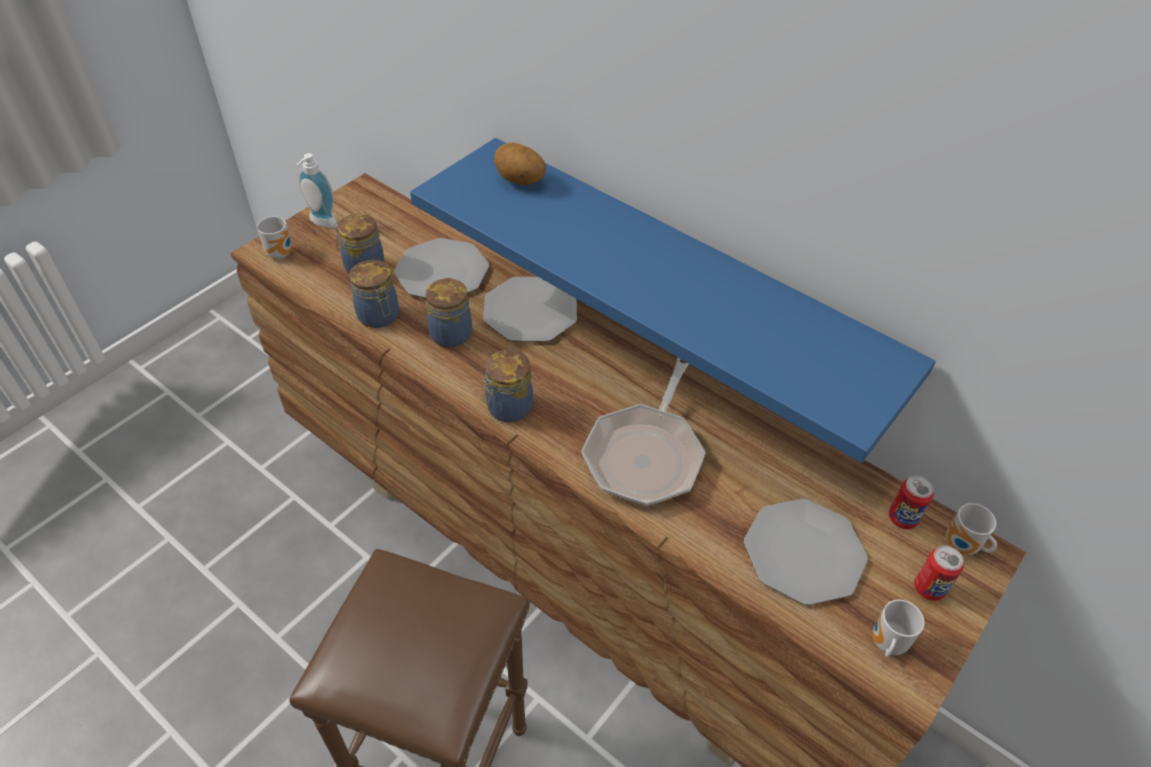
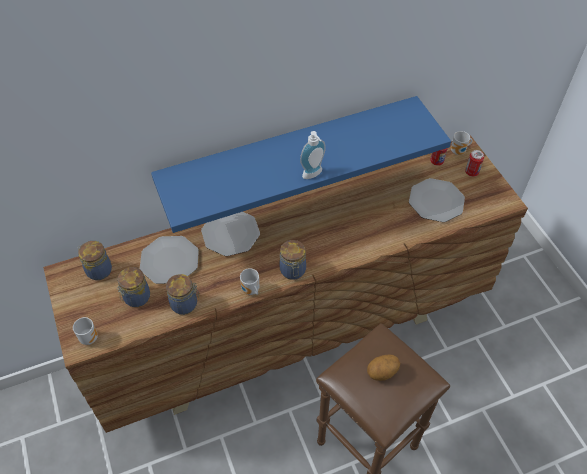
camera: 60 degrees left, 5 degrees up
(321, 224) = (77, 307): soap dispenser -> soap dispenser (313, 175)
(451, 333) = (222, 275): jar -> jar (98, 270)
(519, 181) = (200, 177): potato -> potato (382, 373)
(646, 453) = (354, 229): frying pan -> none
(885, 643) = (488, 199): mug -> mug (250, 291)

